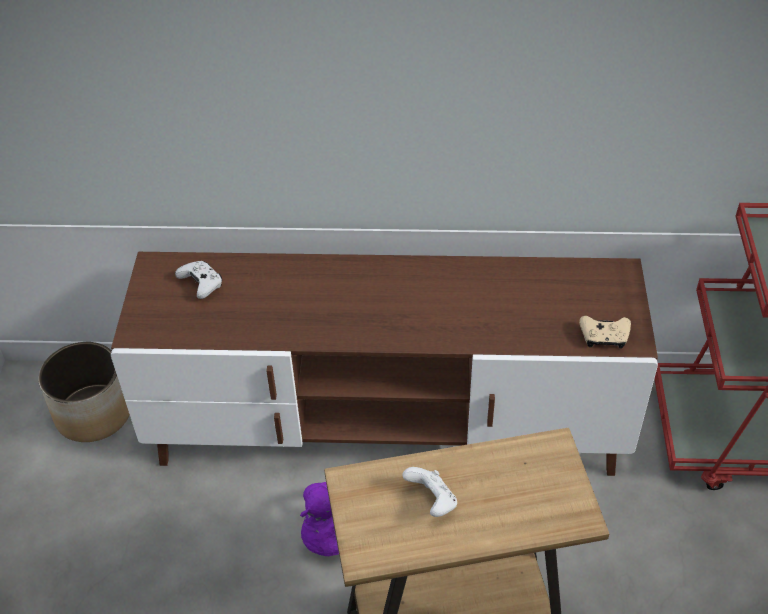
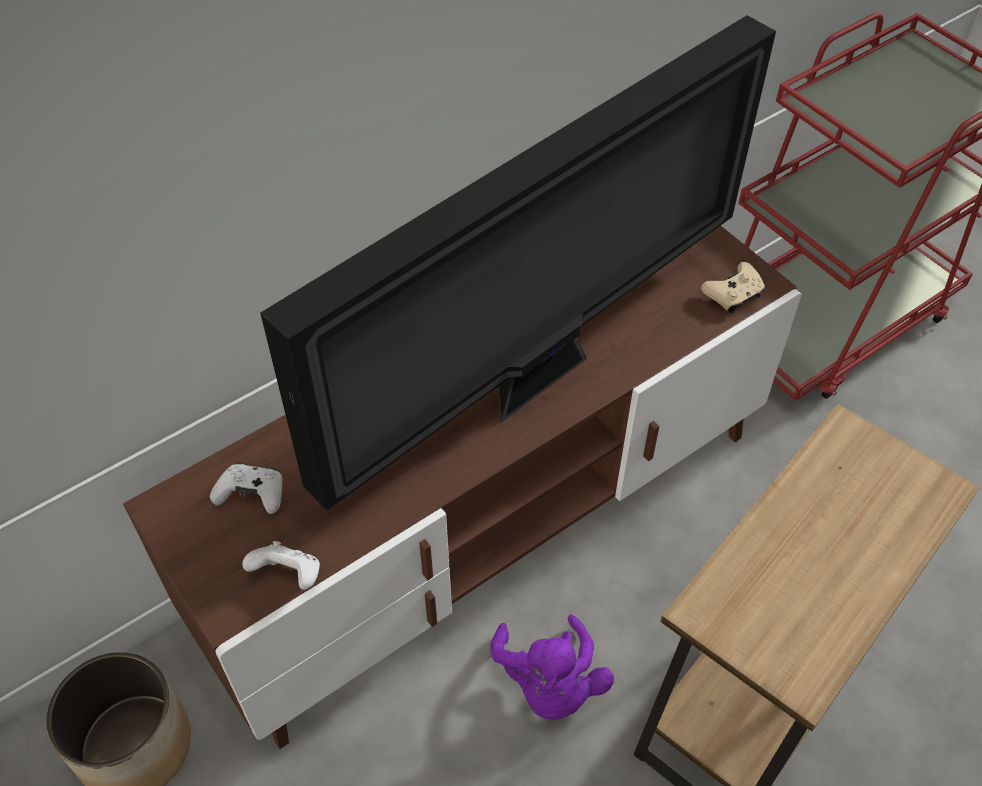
camera: 40 degrees left, 5 degrees up
(422, 313) = (539, 375): none -> television
(432, 501) = (803, 571): white game controller -> white game controller (289, 576)

